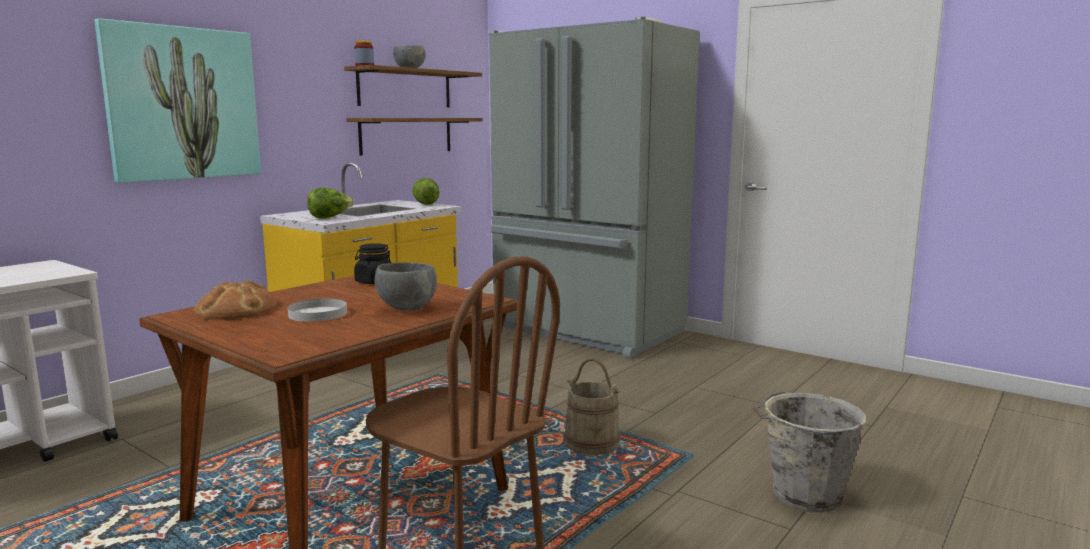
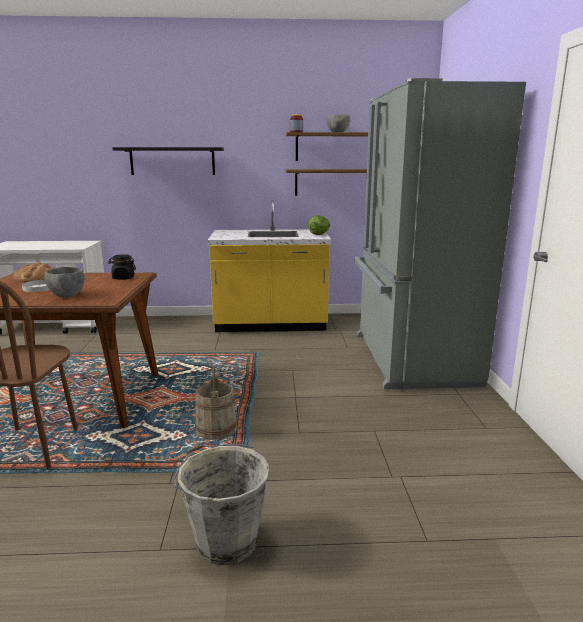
camera: 50 degrees right, 5 degrees up
(182, 103) = (172, 161): picture -> black shelf
(330, 217) = (230, 236): lettuce -> none

